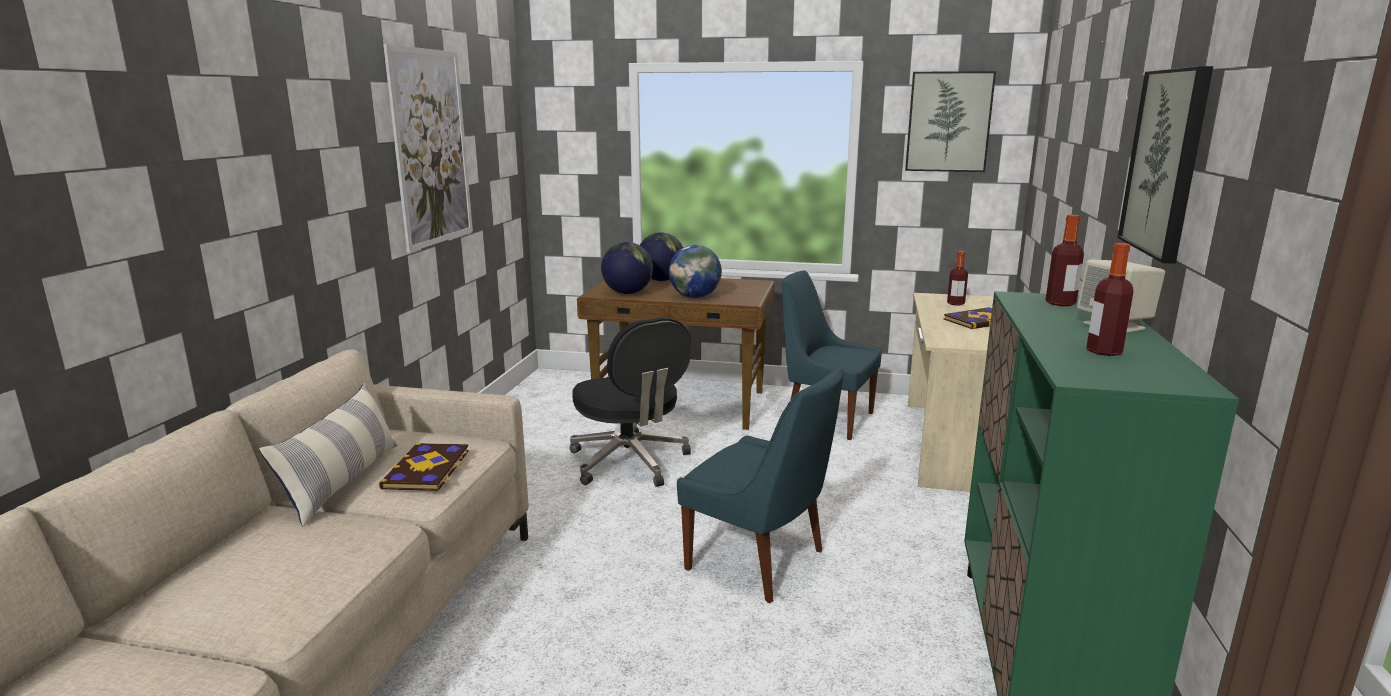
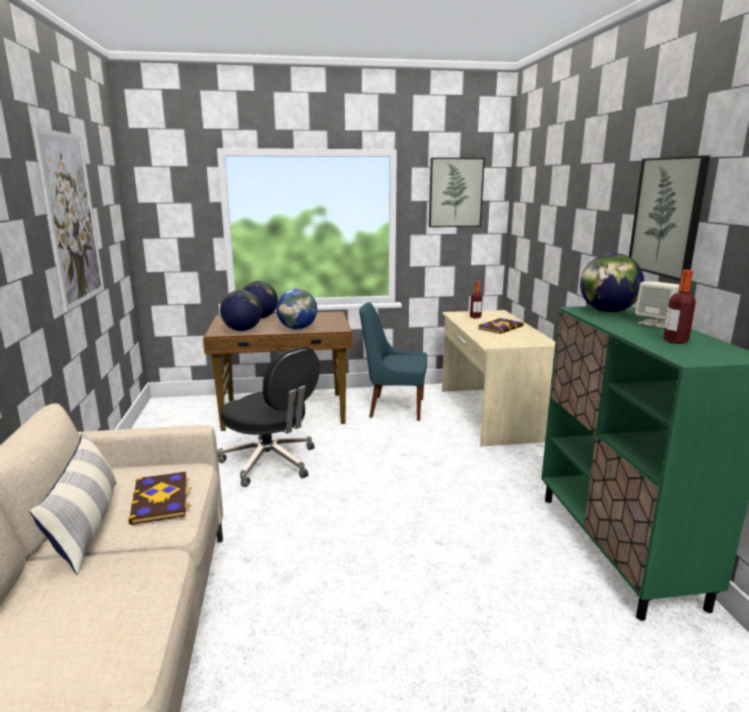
camera: 20 degrees left, 0 degrees up
(760, 562) = (410, 520): blue chair -> none
(1060, 303) = (607, 312): bottle -> globe

